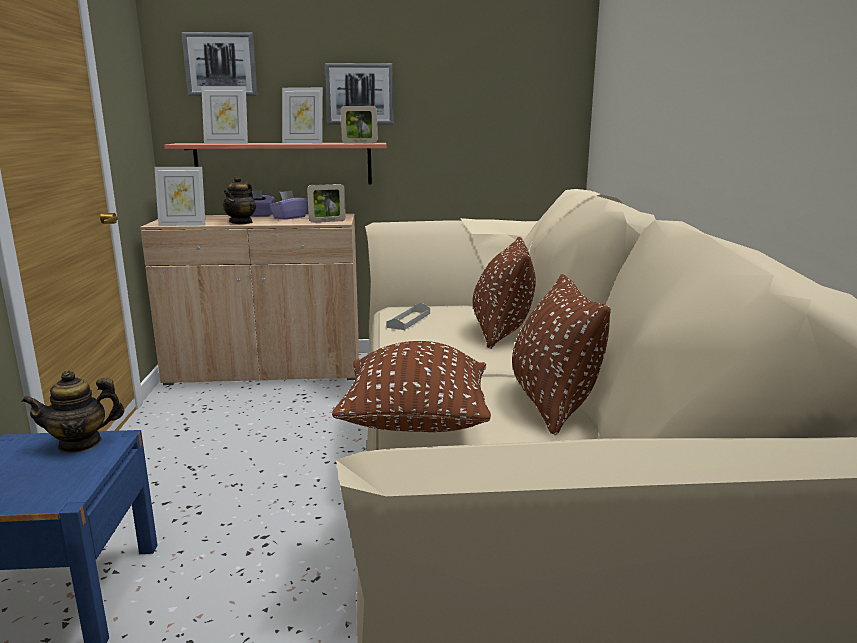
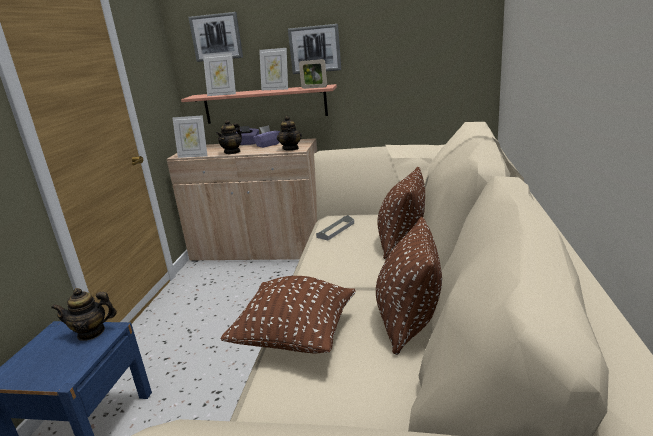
camera: 15 degrees right, 5 degrees up
(327, 221) = (291, 149): picture frame -> teapot

